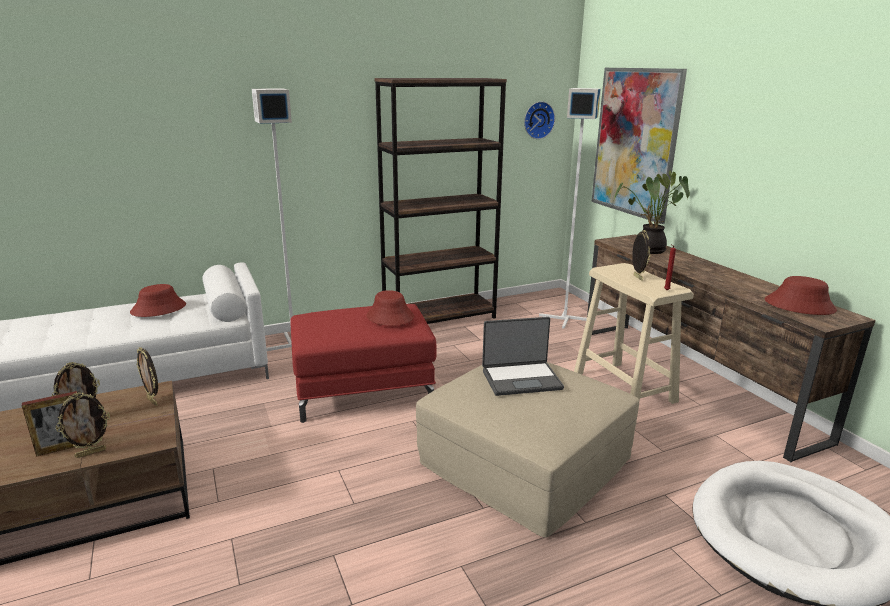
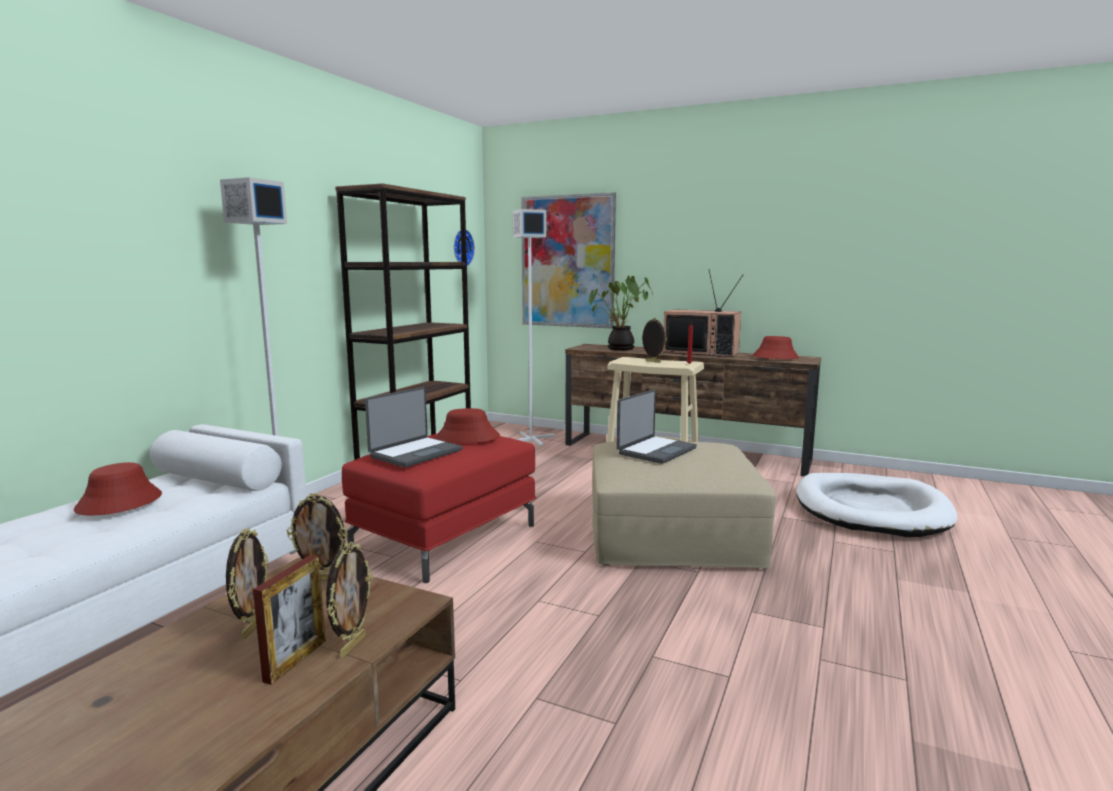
camera: 40 degrees left, 10 degrees down
(331, 321) = (415, 453): none -> laptop
(727, 275) = (702, 352): none -> television

